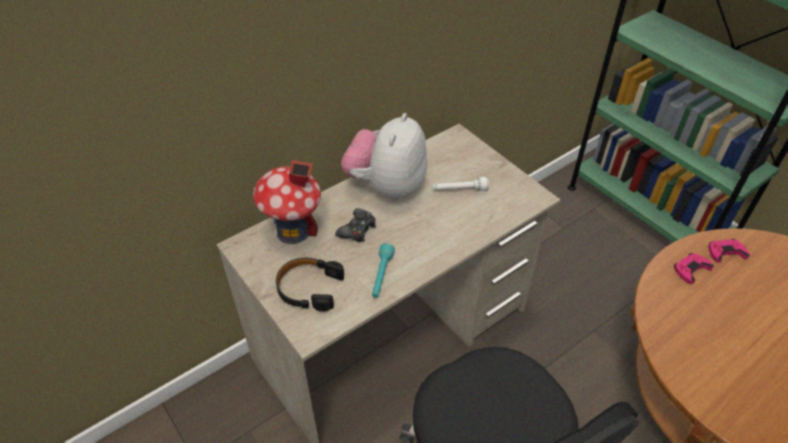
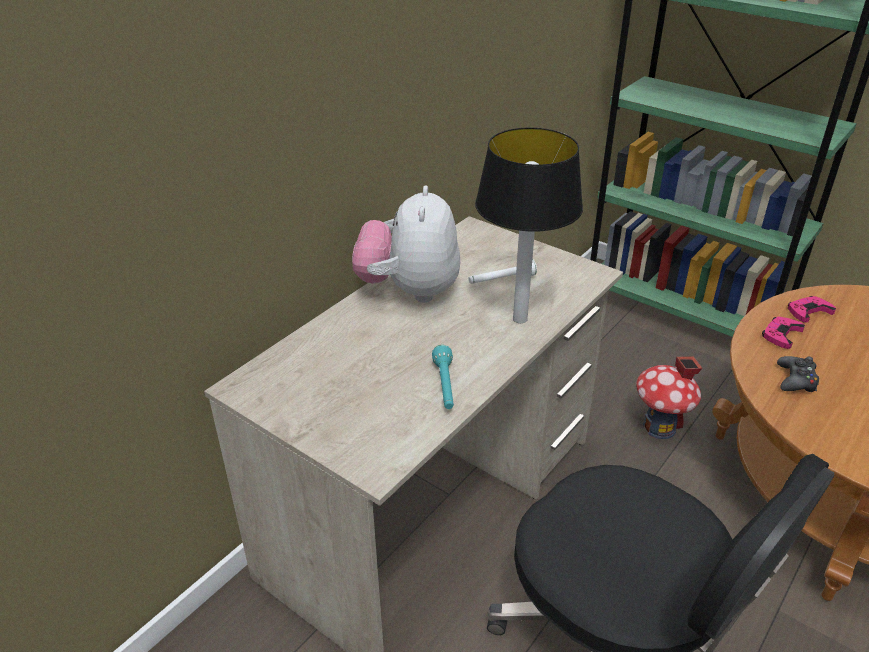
camera: 15 degrees left, 10 degrees down
(293, 231) = (307, 358): toy house -> toy house (659, 427)
(309, 288) = (355, 417): black headphones -> none
(357, 230) = (392, 342): black game controller -> black game controller (796, 380)
(460, 227) = (519, 318): none -> table lamp

